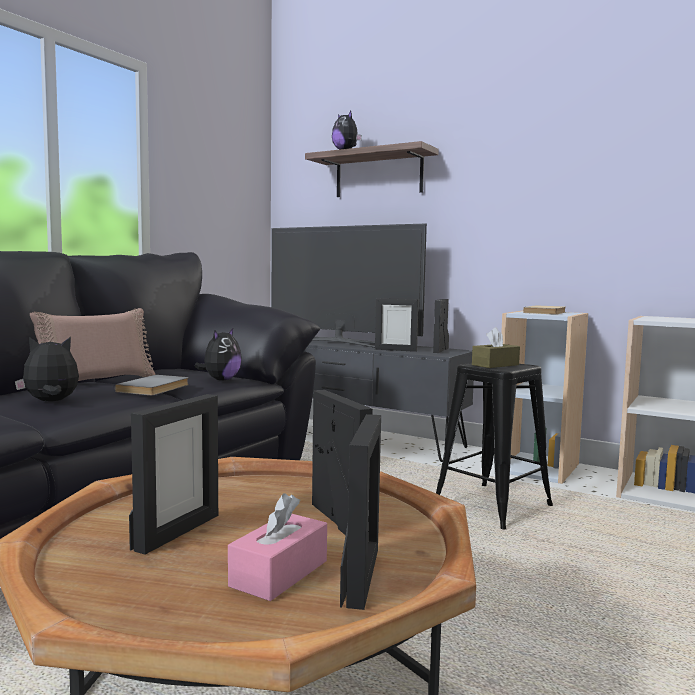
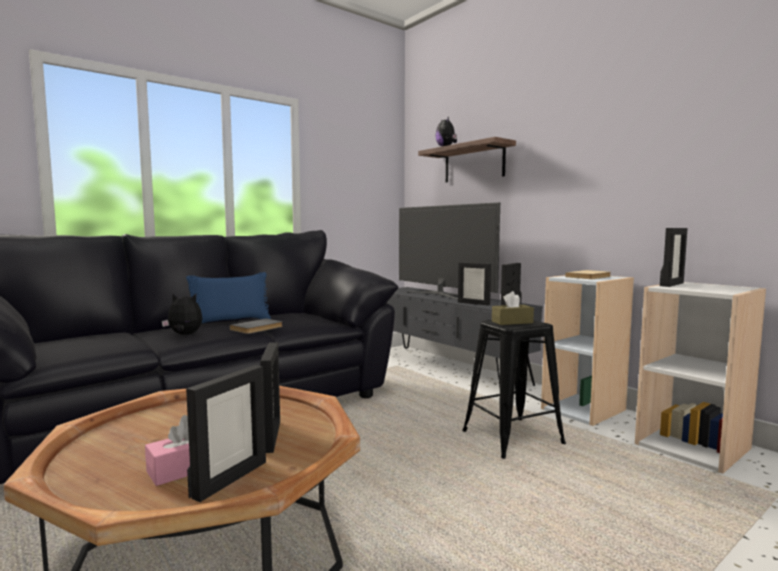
camera: 20 degrees right, 0 degrees up
(96, 383) = (229, 322): beige pillow -> blue pillow
(177, 531) = (168, 431): picture frame -> picture frame (671, 284)
(221, 380) = (313, 323): plush toy -> none

